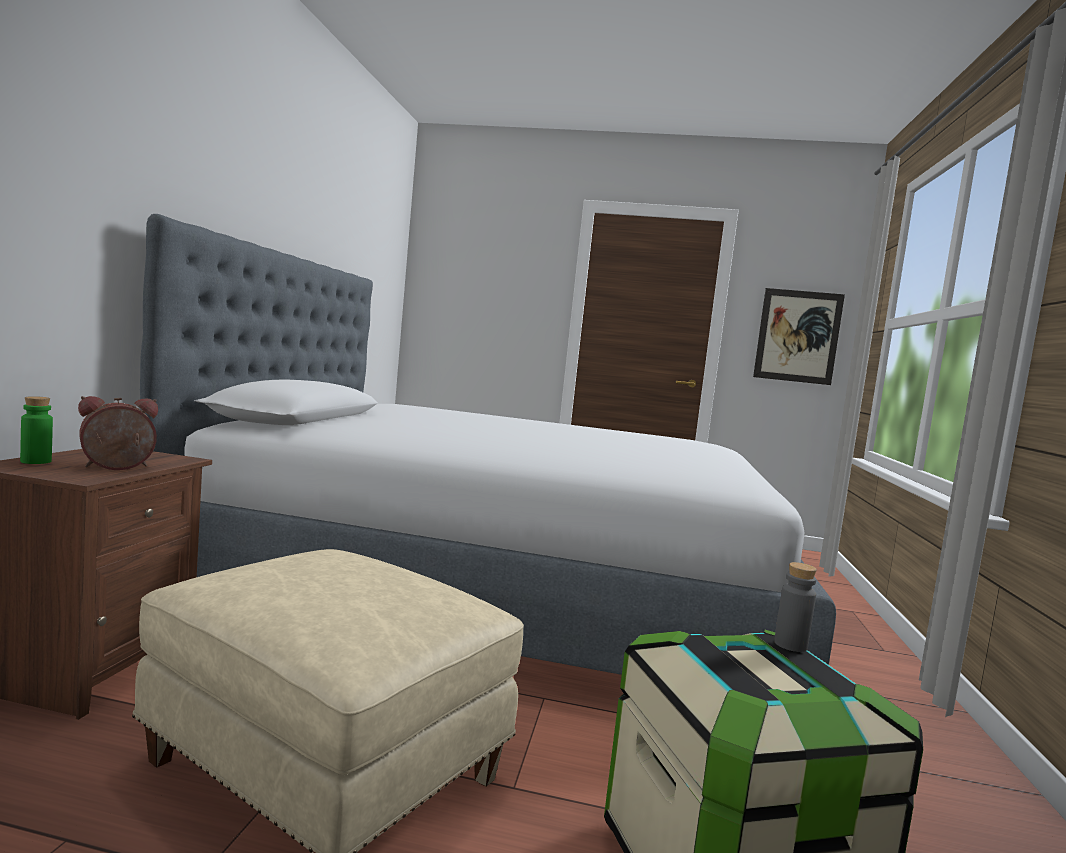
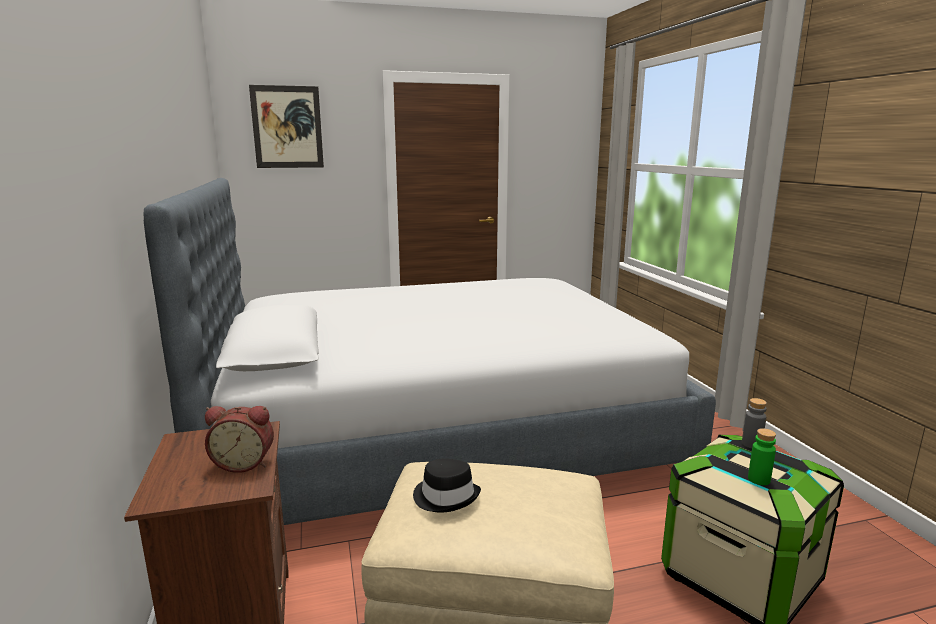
camera: 25 degrees left, 10 degrees up
(36, 461) = (168, 483): green bottle -> green bottle (759, 479)
(117, 468) = (244, 463): alarm clock -> alarm clock turned 120 degrees counterclockwise
(292, 567) = (446, 496): none -> black hat
(797, 336) = (560, 173): picture -> picture (287, 127)

